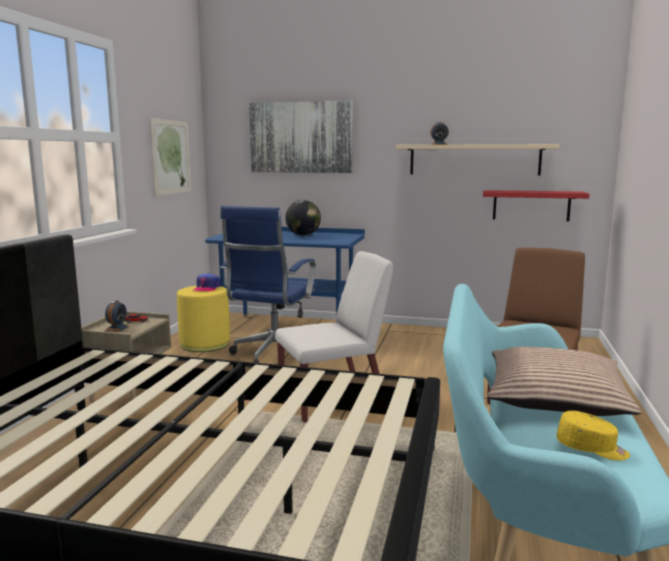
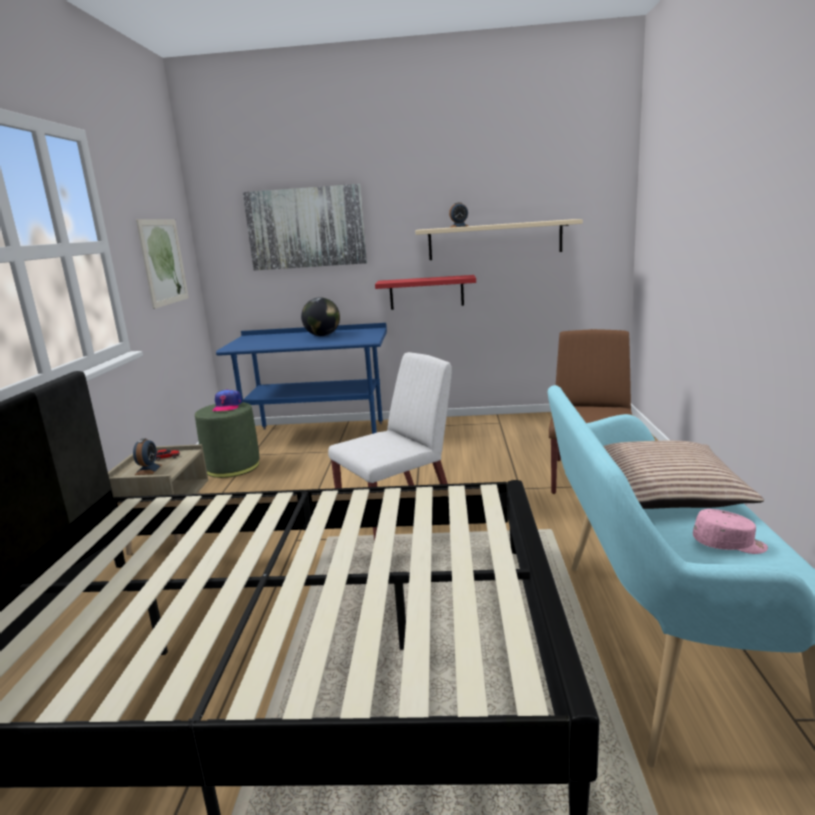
camera: 10 degrees left, 5 degrees up
(205, 344) = (232, 467): yellow ottoman -> green ottoman
(272, 356) = (313, 471): blue office chair -> none
(531, 205) = (555, 283): red shelf -> red shelf (426, 292)
(592, 449) = (729, 544): yellow cap -> pink cap

